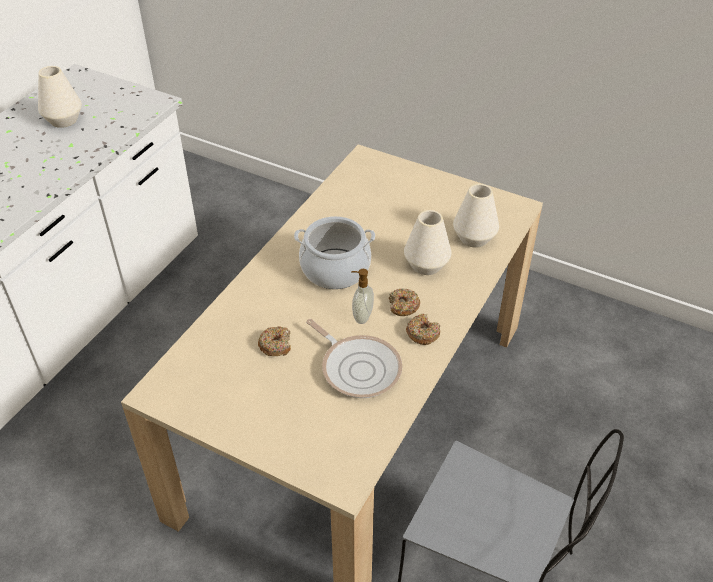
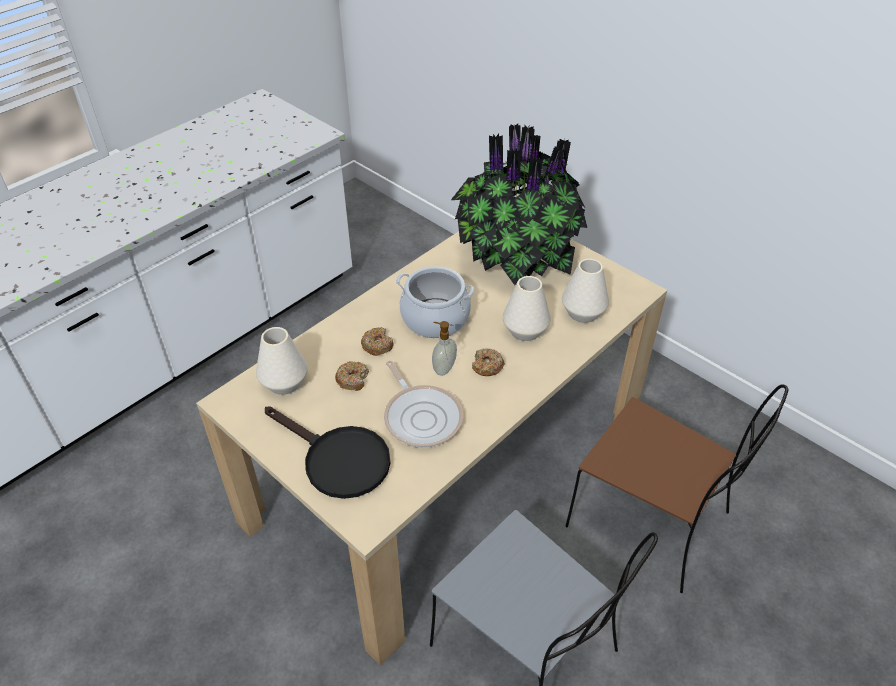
camera: 15 degrees right, 0 degrees up
(64, 120) = (233, 138): white vase -> white vase (284, 383)
(291, 427) = (337, 460): none -> black frying pan
(392, 197) = (516, 259): none -> potted plant
(422, 333) = (496, 396): donut -> donut (377, 345)
(564, 426) = (651, 521): none -> brown chair

